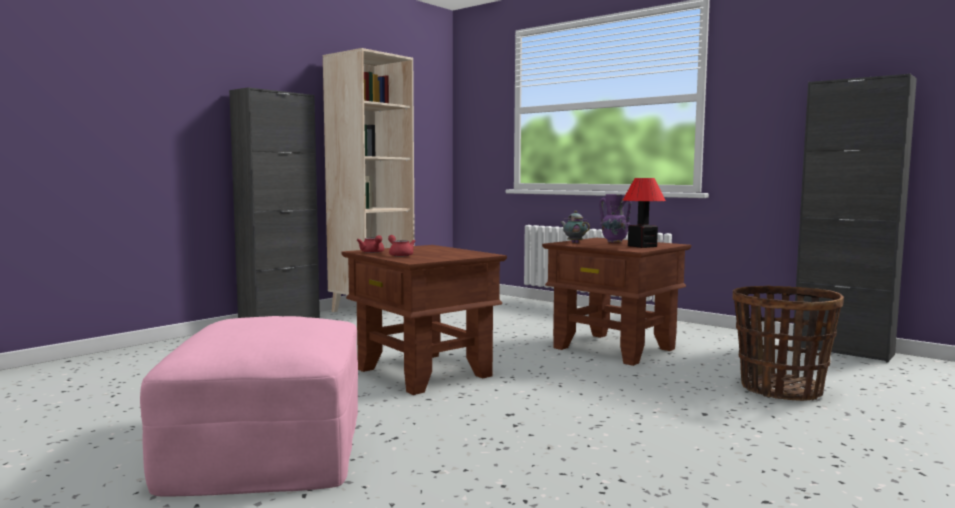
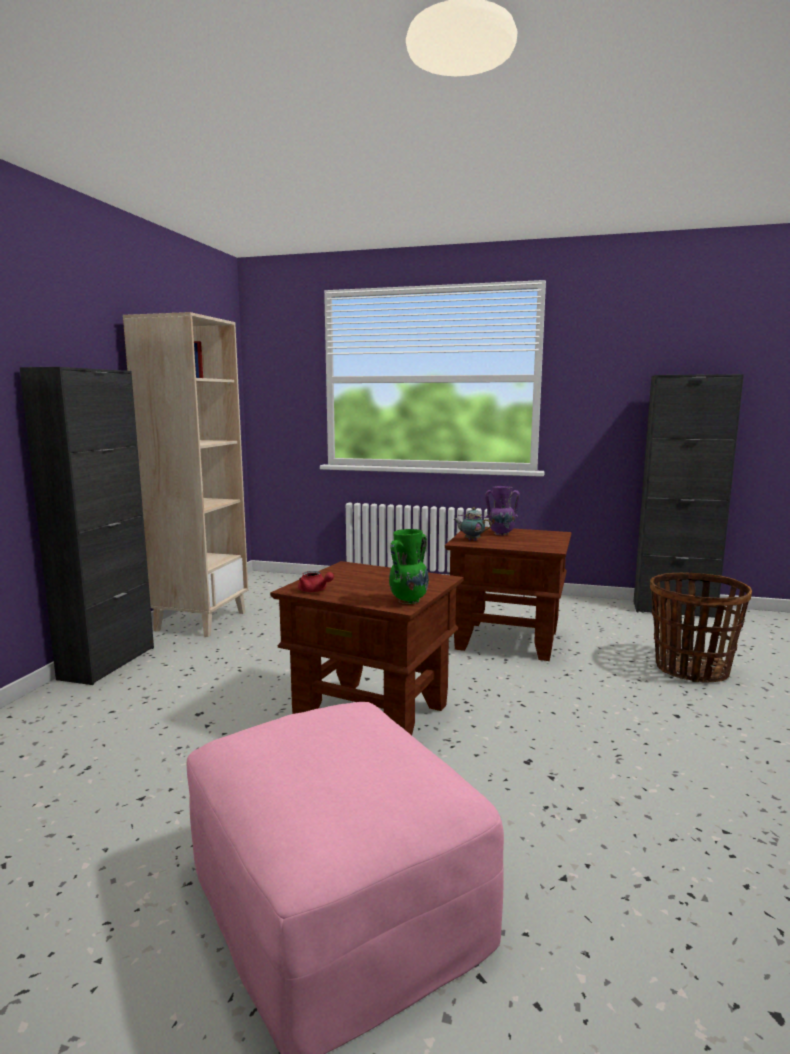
camera: 25 degrees left, 5 degrees up
(400, 255) = (358, 593): red teapot -> none
(426, 259) = (408, 601): none -> green vase
(641, 246) = (542, 541): table lamp -> none

